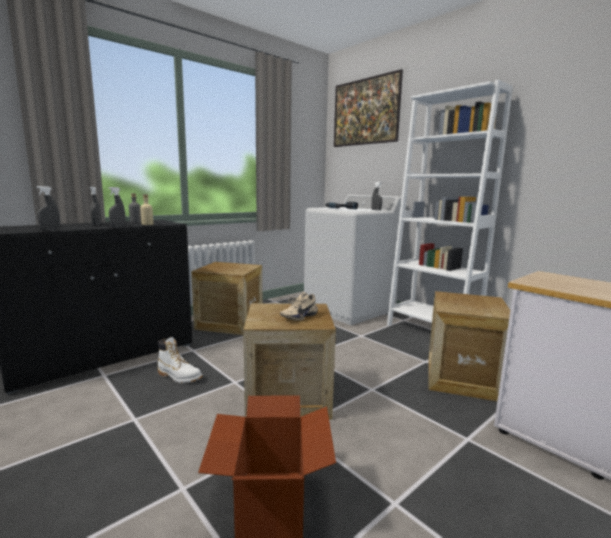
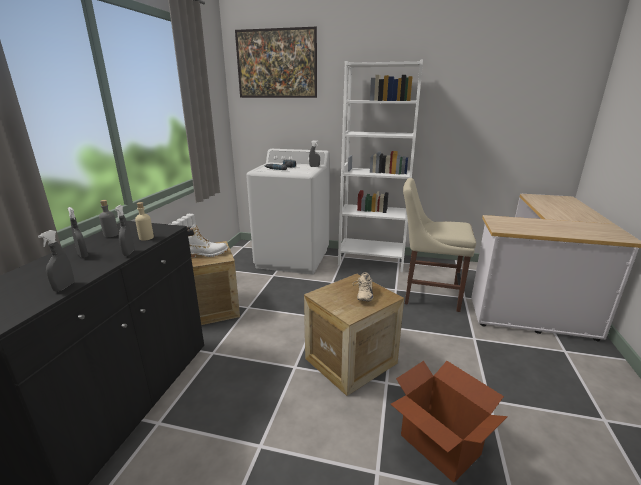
camera: 35 degrees left, 10 degrees up
(179, 376) = (240, 385): white boot -> white boot (206, 254)
(462, 378) = (428, 294): crate -> beige chair

